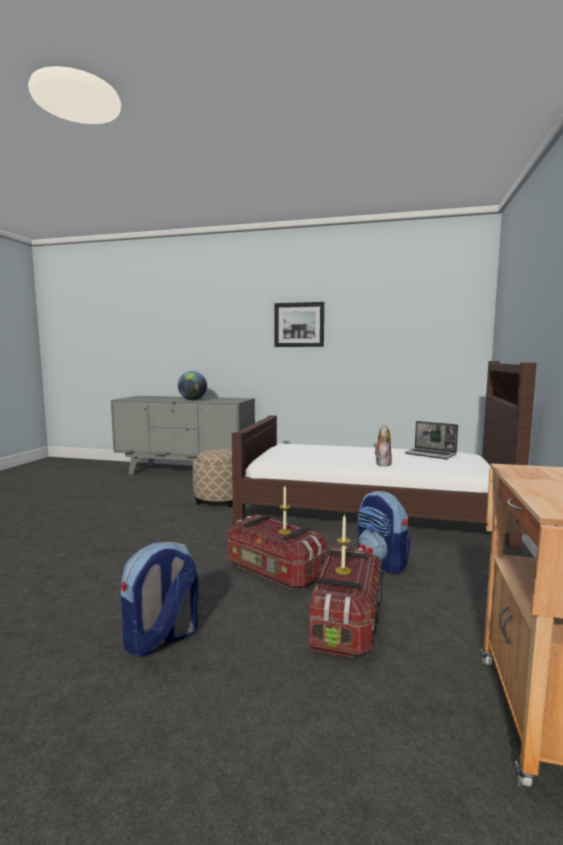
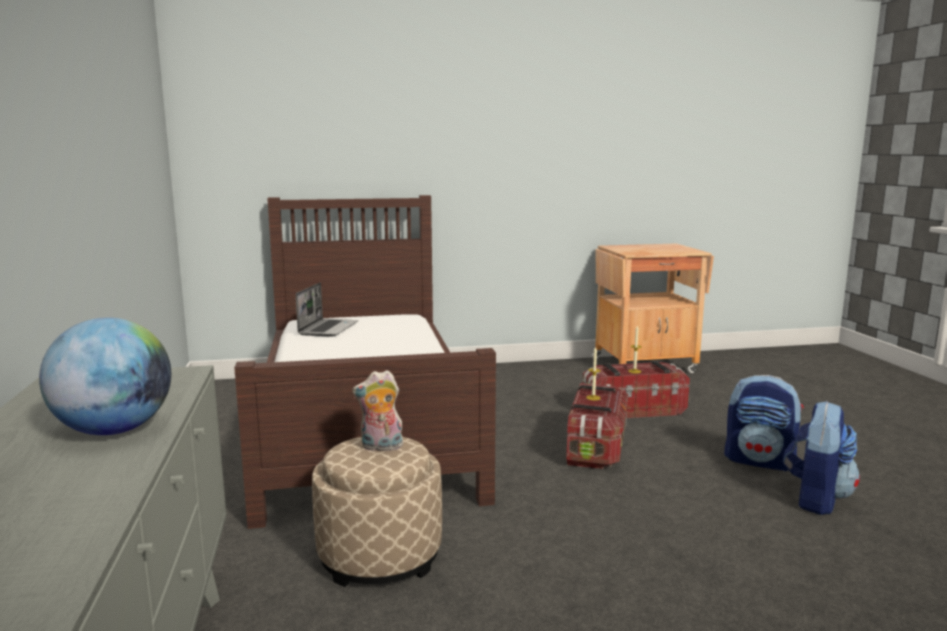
camera: 115 degrees left, 5 degrees up
(299, 324) = (60, 132): picture -> none
(382, 463) = (404, 341): plush toy -> plush toy (381, 447)
(382, 563) = (518, 409): backpack -> backpack (815, 498)

